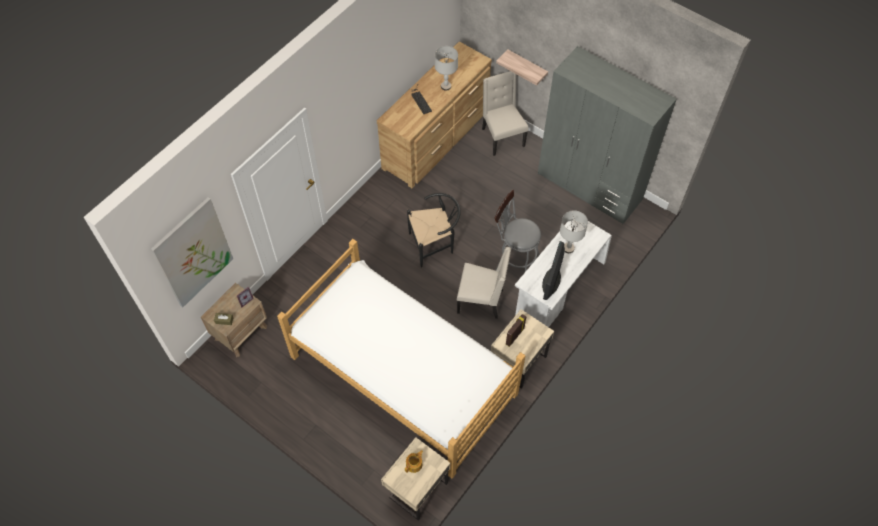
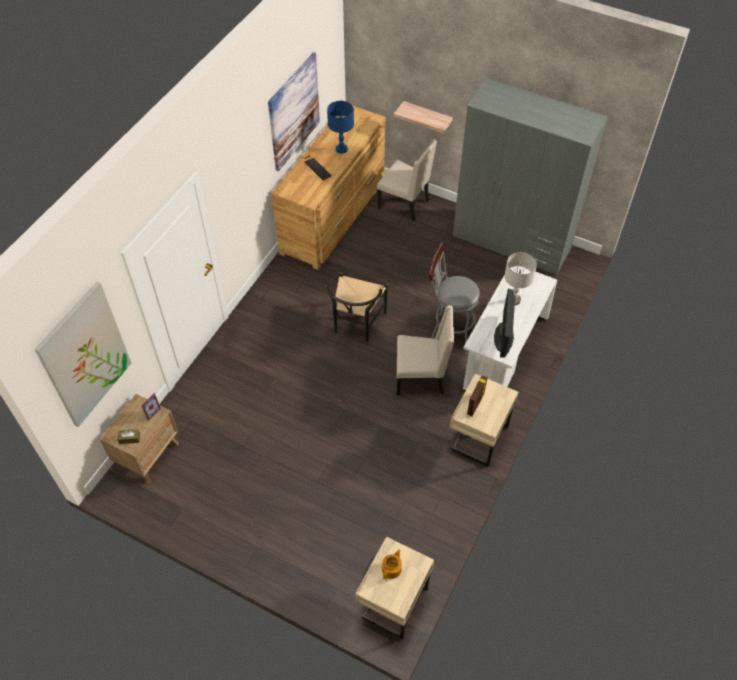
camera: 10 degrees left, 5 degrees down
(403, 376) = (349, 474): bed -> none
(404, 53) = (294, 112): none -> picture
(435, 244) = (356, 325): black chair -> black chair turned 135 degrees clockwise
(445, 86) = (341, 149): grey table lamp -> blue table lamp
(501, 137) = (405, 204): beige chair -> beige chair turned 150 degrees clockwise

